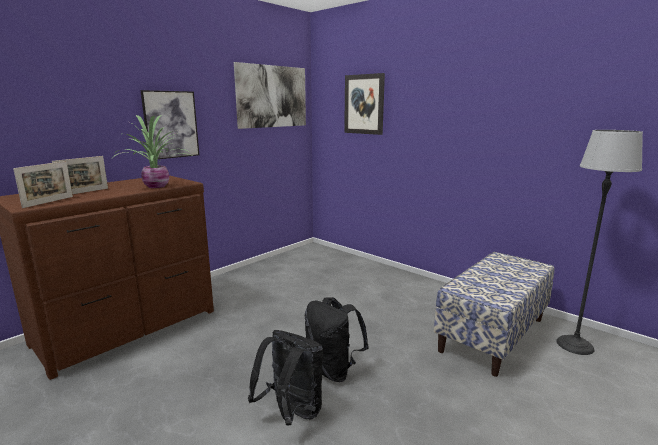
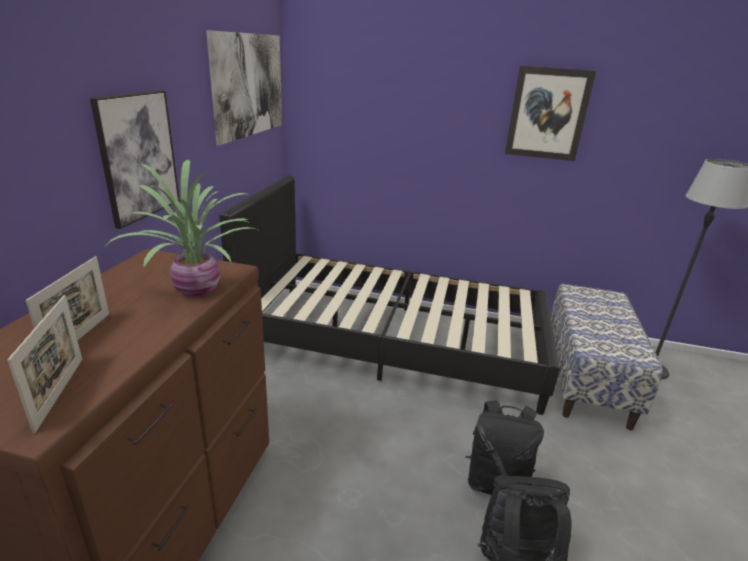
camera: 30 degrees left, 10 degrees up
(350, 282) = (394, 342): none -> black bed
(364, 104) = (381, 99): picture -> picture (547, 114)

